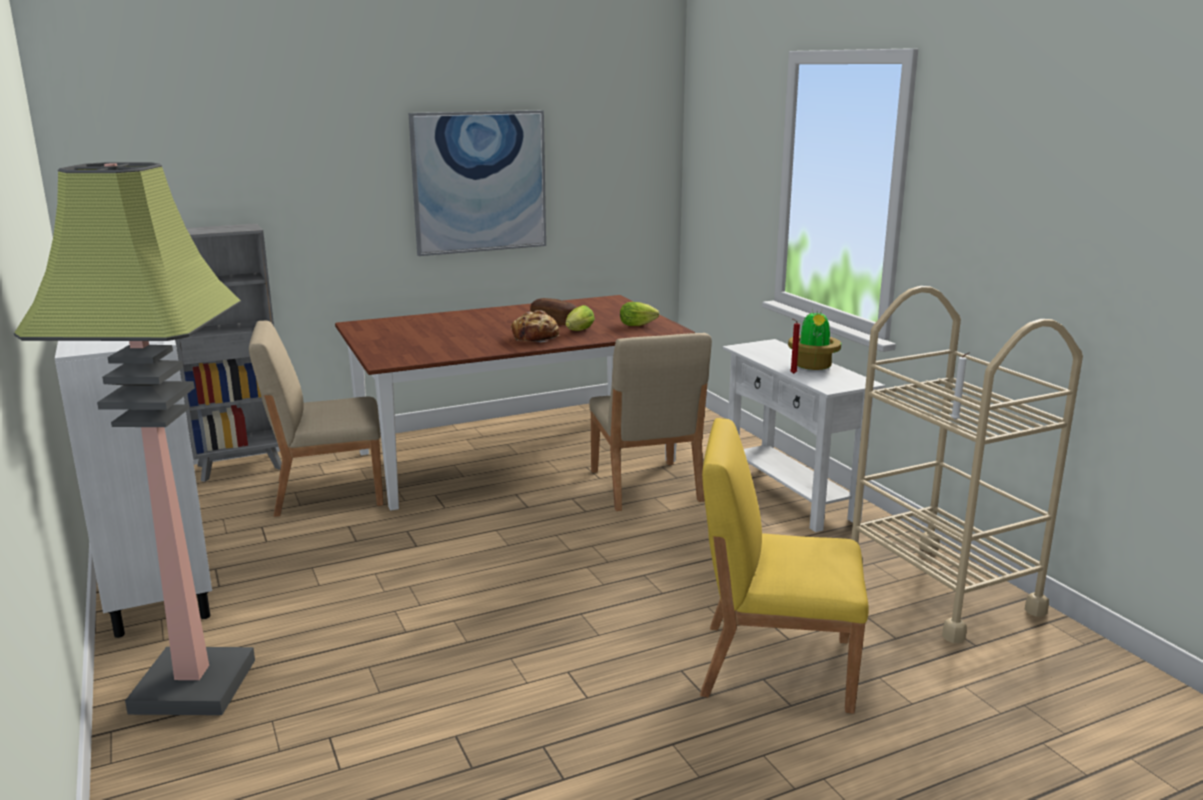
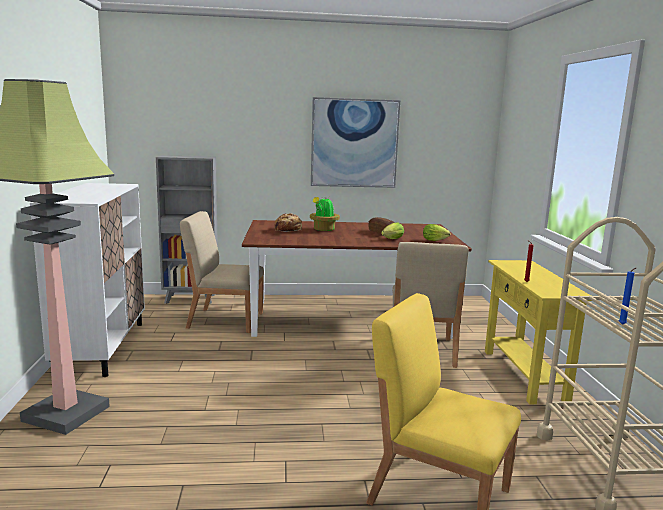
camera: 20 degrees right, 5 degrees down
(536, 338) = (360, 240): bread -> bread (288, 230)
(789, 495) = (523, 375): white console table -> yellow console table
(813, 366) = (546, 279): potted plant -> potted plant (323, 229)
(956, 420) = (623, 325): white candle -> blue candle

